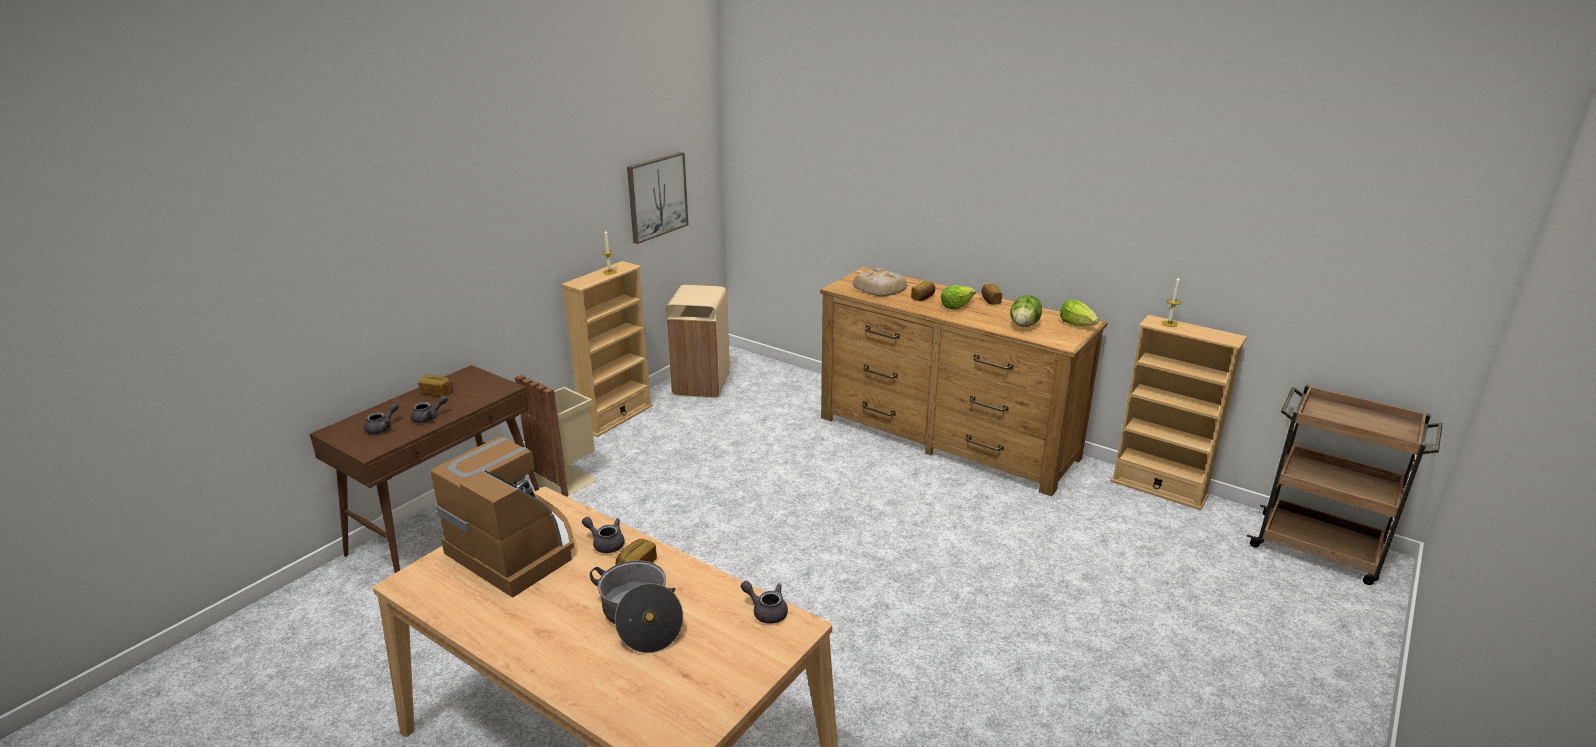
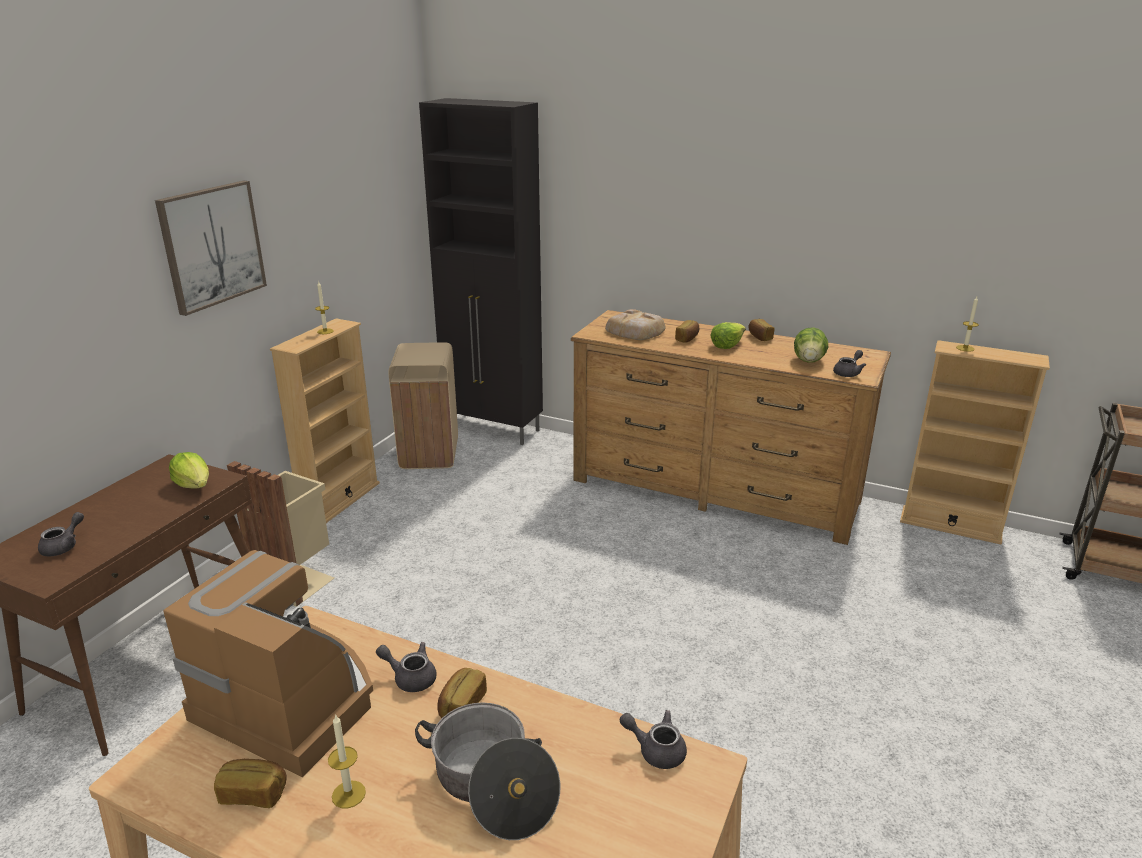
camera: 10 degrees left, 0 degrees up
(429, 417) = (126, 527): grey teapot -> grey teapot (848, 373)
(437, 392) = (131, 492): bread -> bread (253, 793)
(540, 611) = (348, 794): none -> candle
(657, 196) = (369, 243): picture -> picture (212, 246)
(764, 367) = (494, 430): none -> black cabinet
(1077, 324) = (863, 356): lettuce -> lettuce (194, 485)

